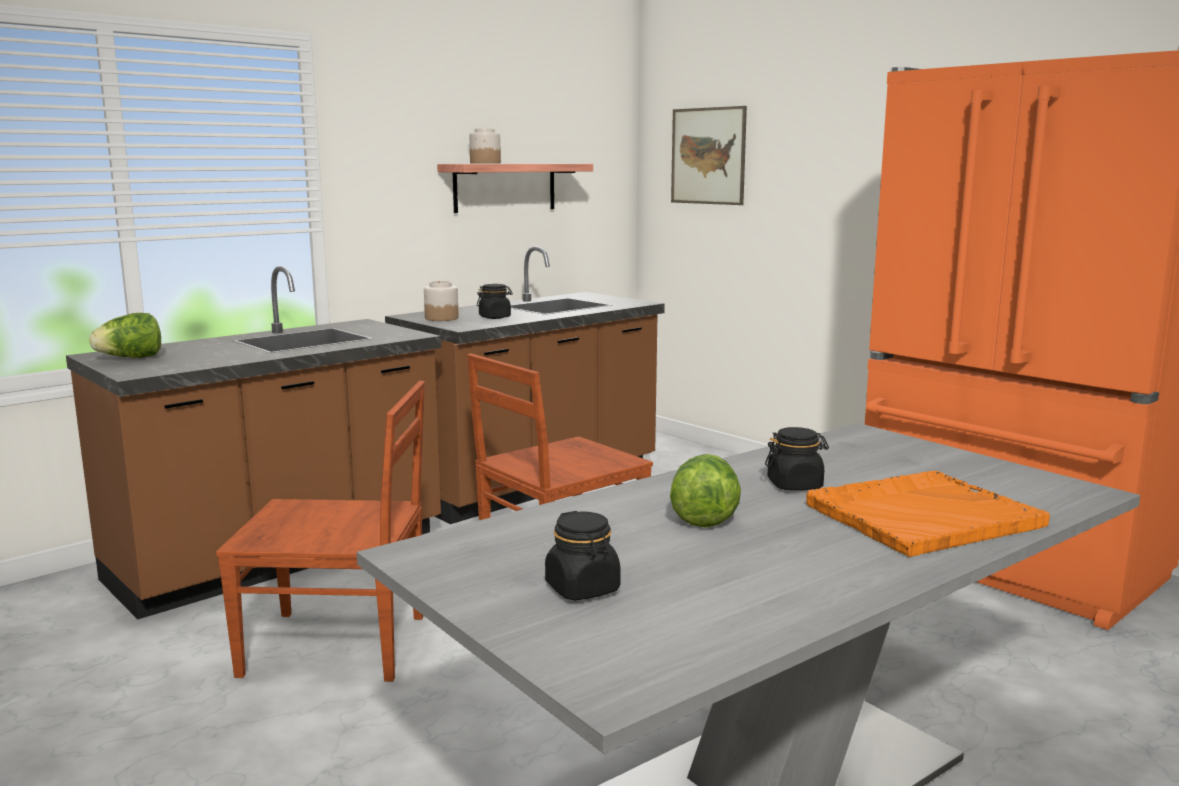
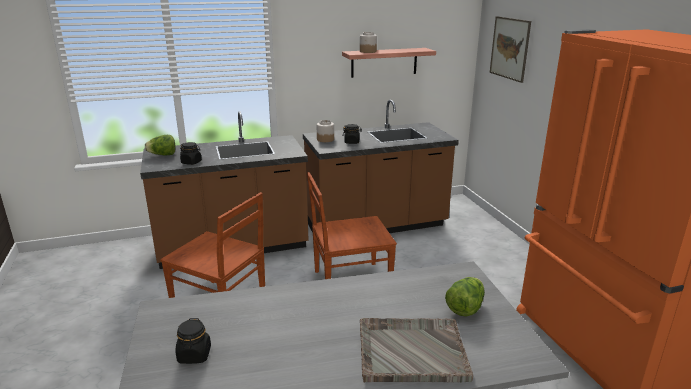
camera: 25 degrees right, 10 degrees up
(704, 517) = (302, 319): lettuce -> lettuce (465, 308)
(795, 485) = (374, 307): black jar -> black jar (191, 162)
(921, 516) = (410, 351): orange tray -> grey tray

